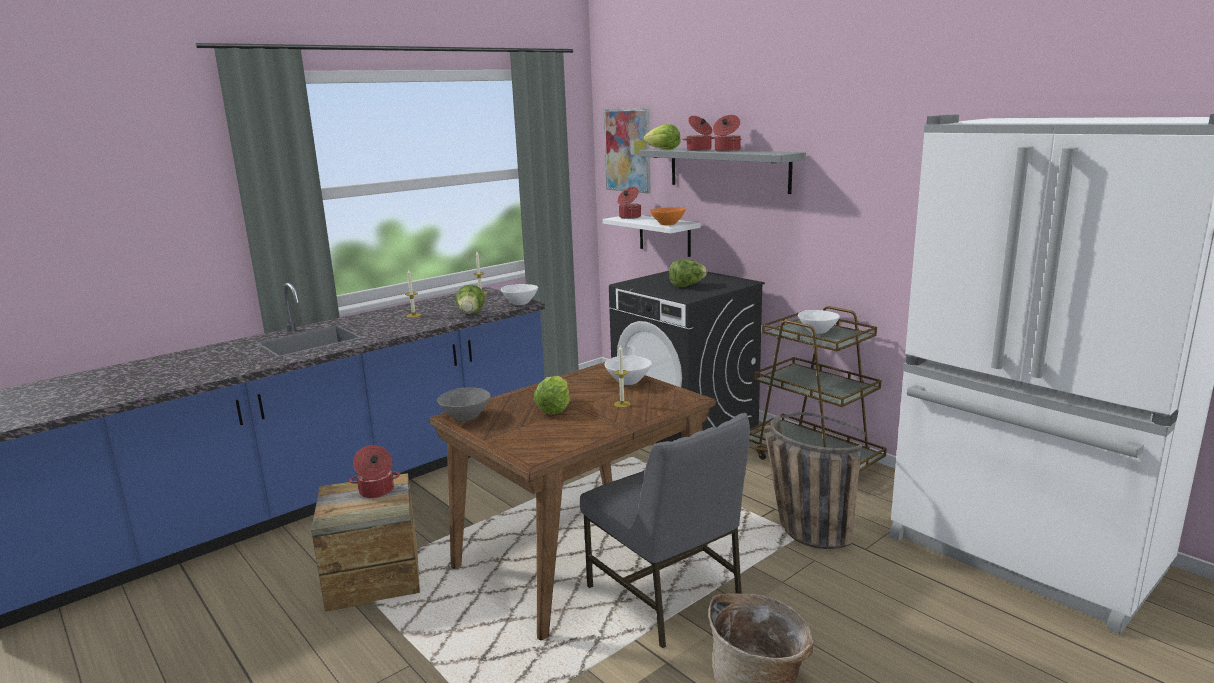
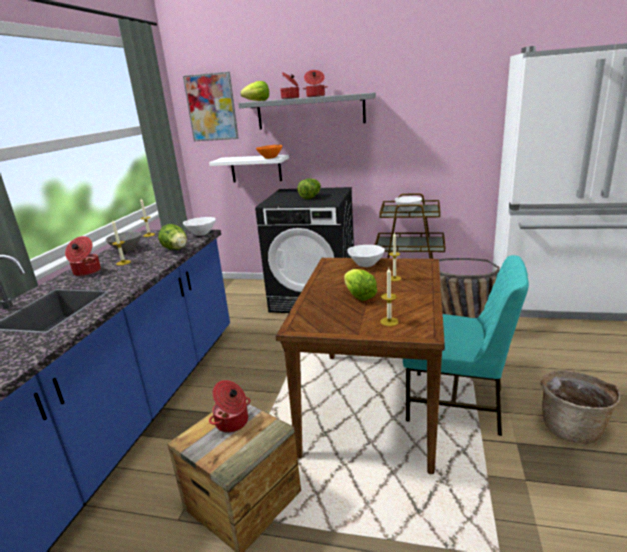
camera: 35 degrees left, 5 degrees up
(466, 417) = (307, 324): grey bowl -> grey bowl (127, 249)
(528, 439) = (389, 321): none -> candle
(629, 217) = (227, 159): cooking pot -> cooking pot (86, 272)
(666, 597) = (457, 404): grey chair -> turquoise chair

